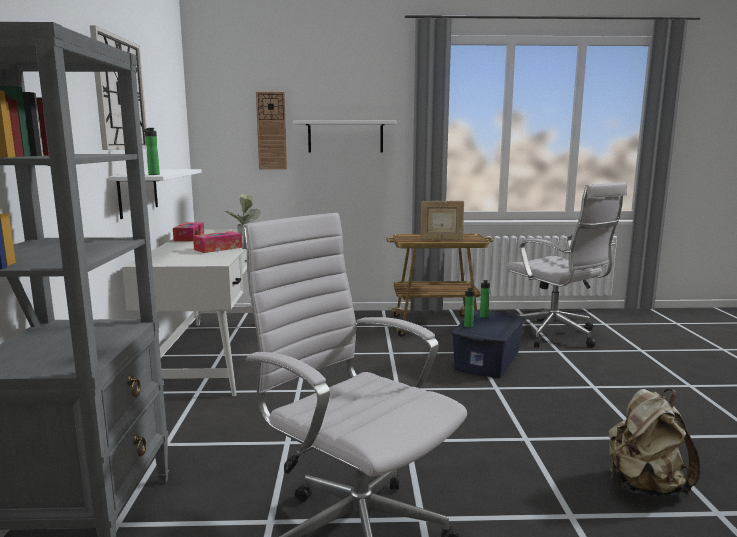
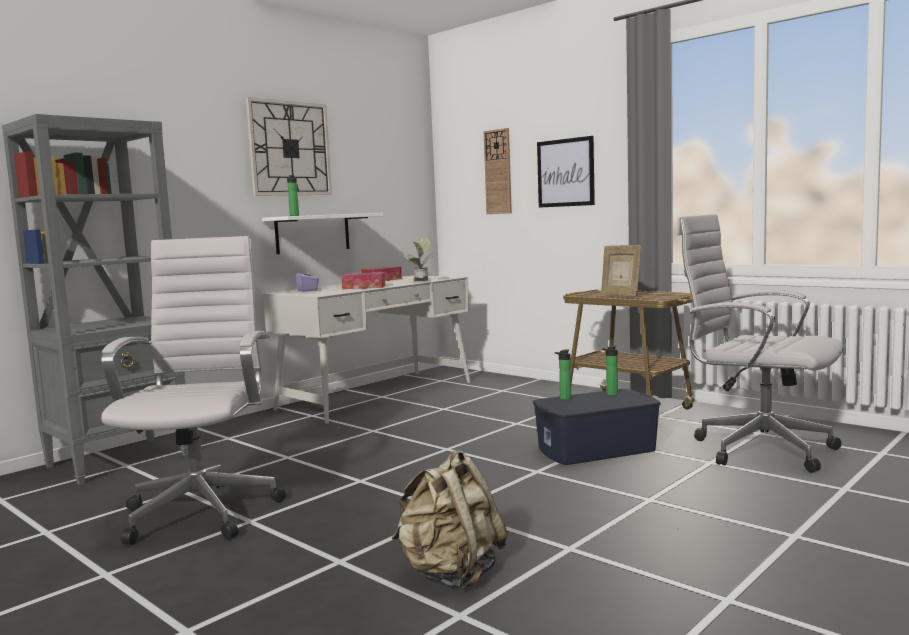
camera: 45 degrees right, 5 degrees down
(168, 258) = (307, 290): none -> purple tissue box
(345, 137) = (565, 172): white shelf -> picture
(556, 336) = (756, 449): white office chair -> white office chair turned 120 degrees clockwise

